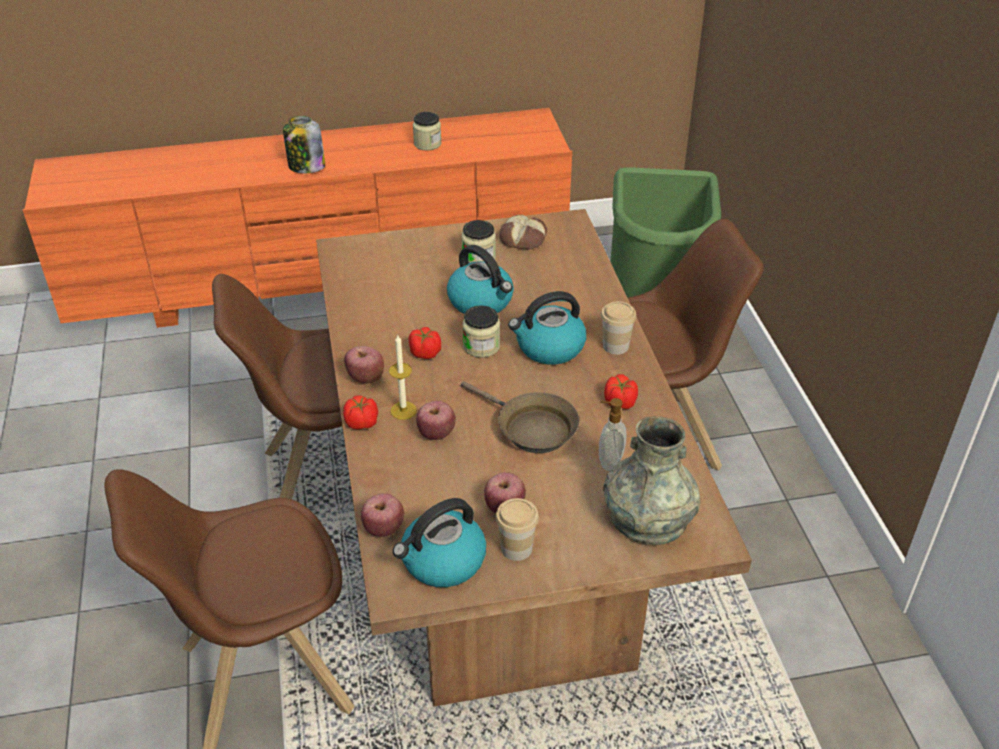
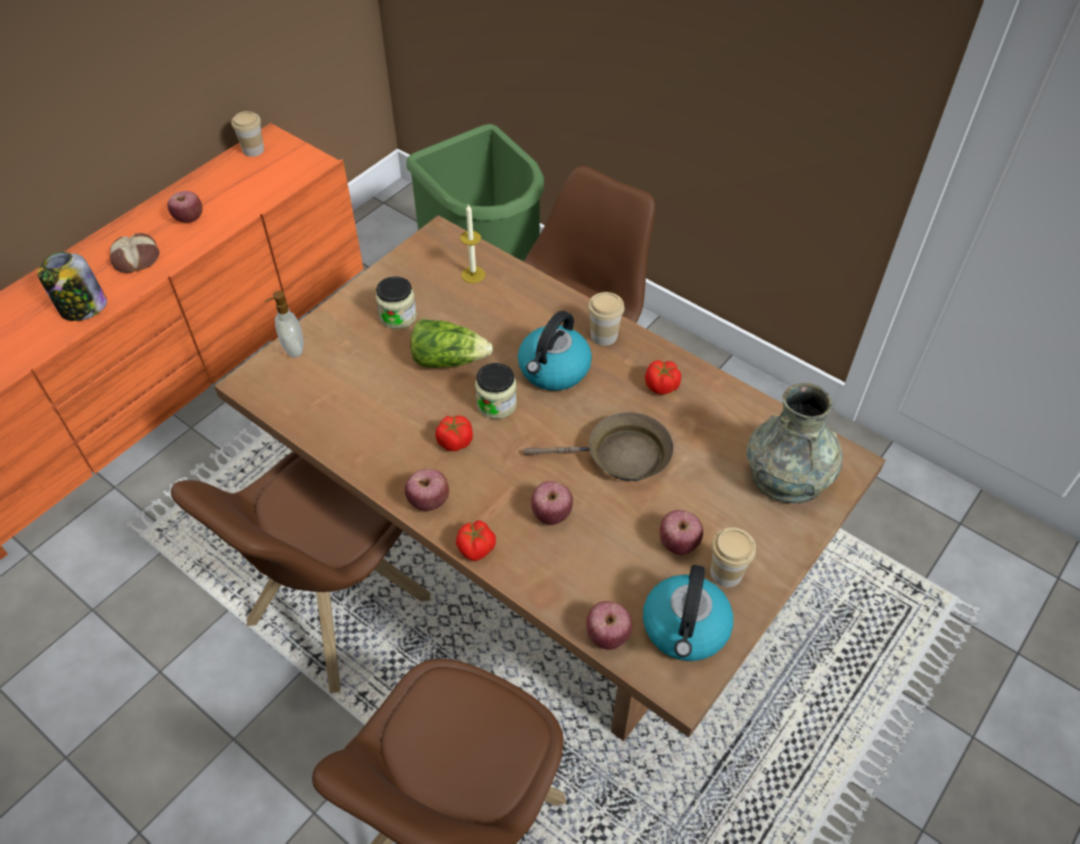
camera: 40 degrees left, 10 degrees up
(403, 410) = (498, 511): candle -> candle (473, 274)
(427, 144) = (189, 218): jar -> apple
(481, 301) = (448, 359): kettle -> lettuce
(517, 120) = (253, 150): none -> cup
(524, 238) = (417, 274): bread -> bread (137, 258)
(609, 461) = (709, 445): soap dispenser -> soap dispenser (292, 349)

